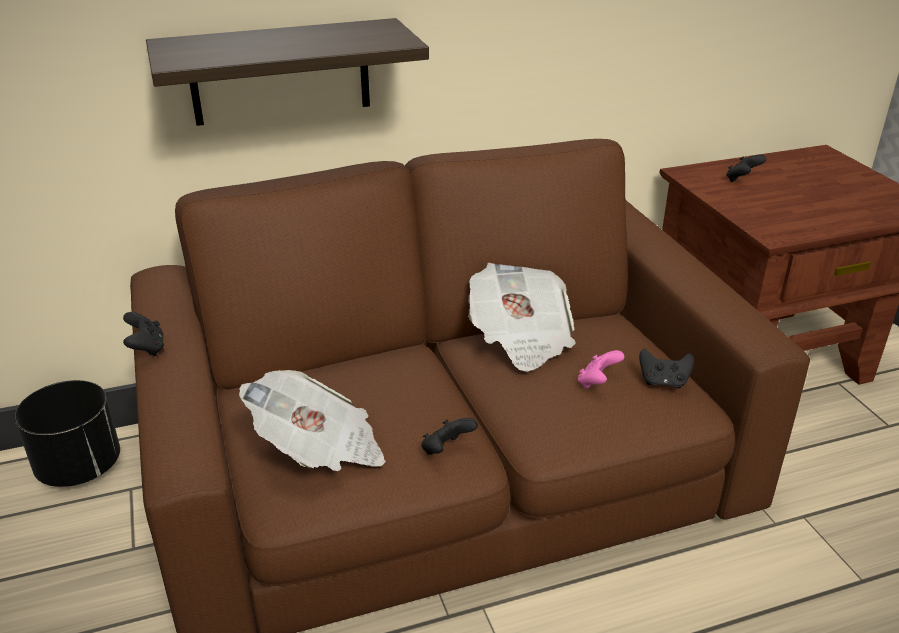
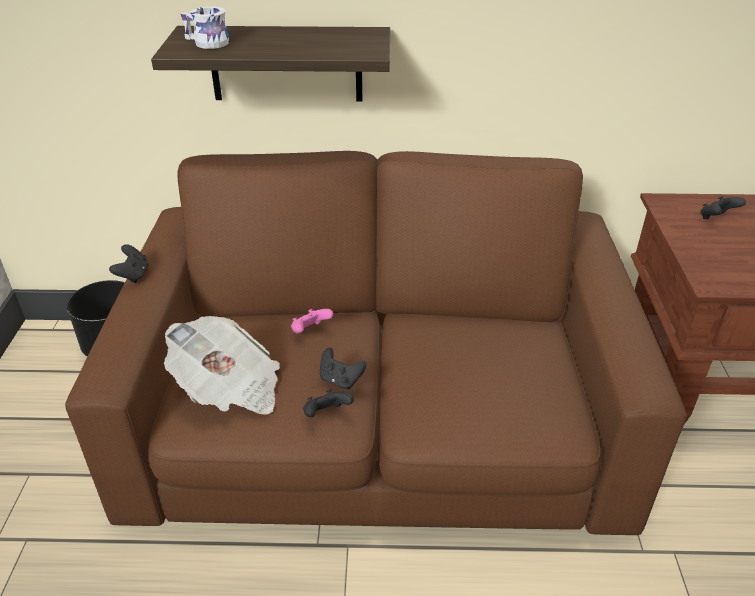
camera: 20 degrees right, 5 degrees up
(203, 52) = (206, 43): none -> white mug
(520, 338) = (445, 327): newspaper -> none
(597, 383) = (487, 386): pink game controller -> pink game controller (310, 331)
(663, 382) = (548, 399): black game controller -> black game controller (340, 380)

